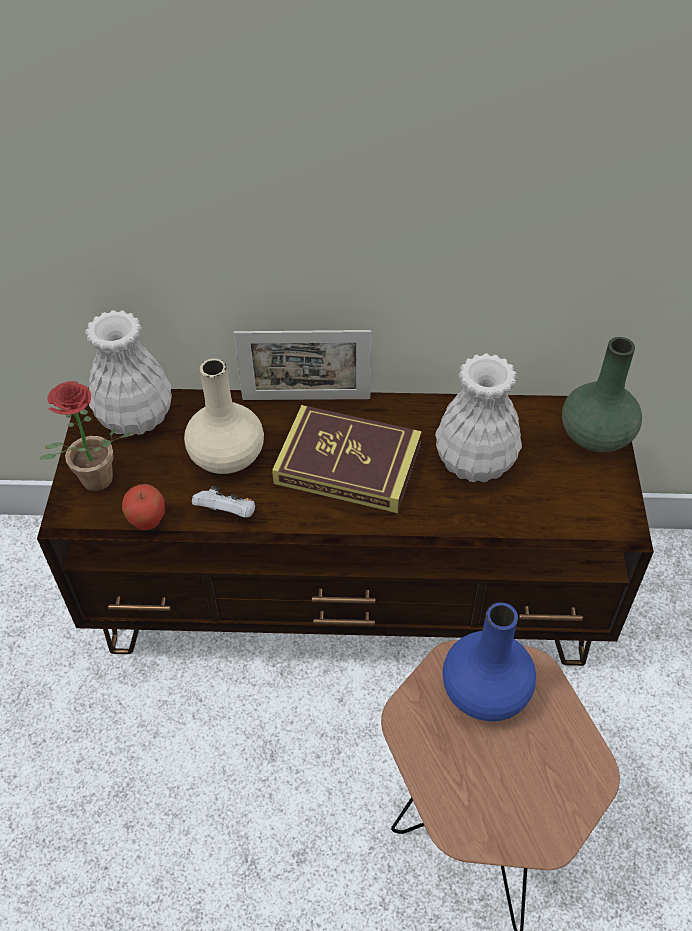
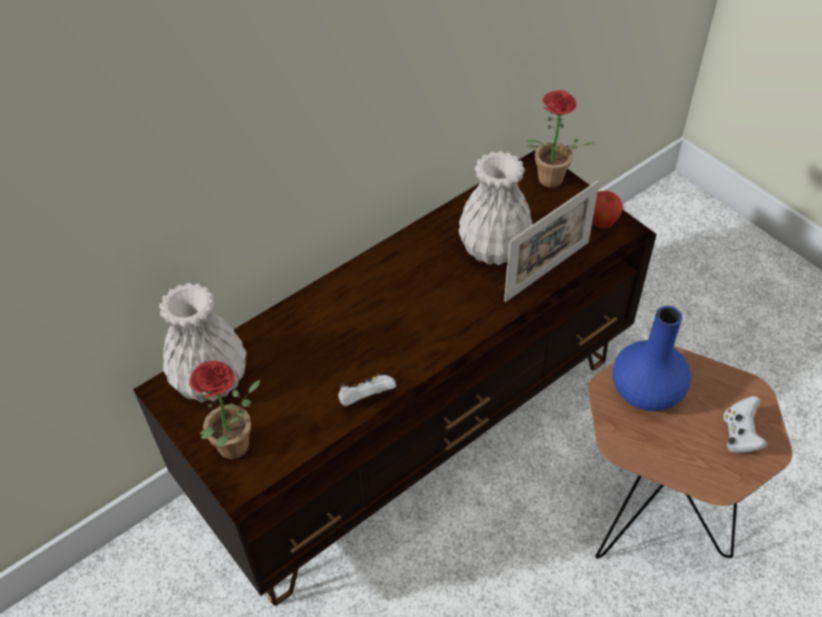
camera: 40 degrees left, 0 degrees up
(148, 522) = (312, 447): apple -> apple (601, 224)
(226, 455) = (317, 359): beige vase -> none
(306, 399) = (331, 280): picture frame -> picture frame (547, 271)
(348, 464) = (412, 306): book -> none
(531, 802) = (740, 435): none -> white game controller
(595, 435) = (548, 183): green vase -> potted plant

